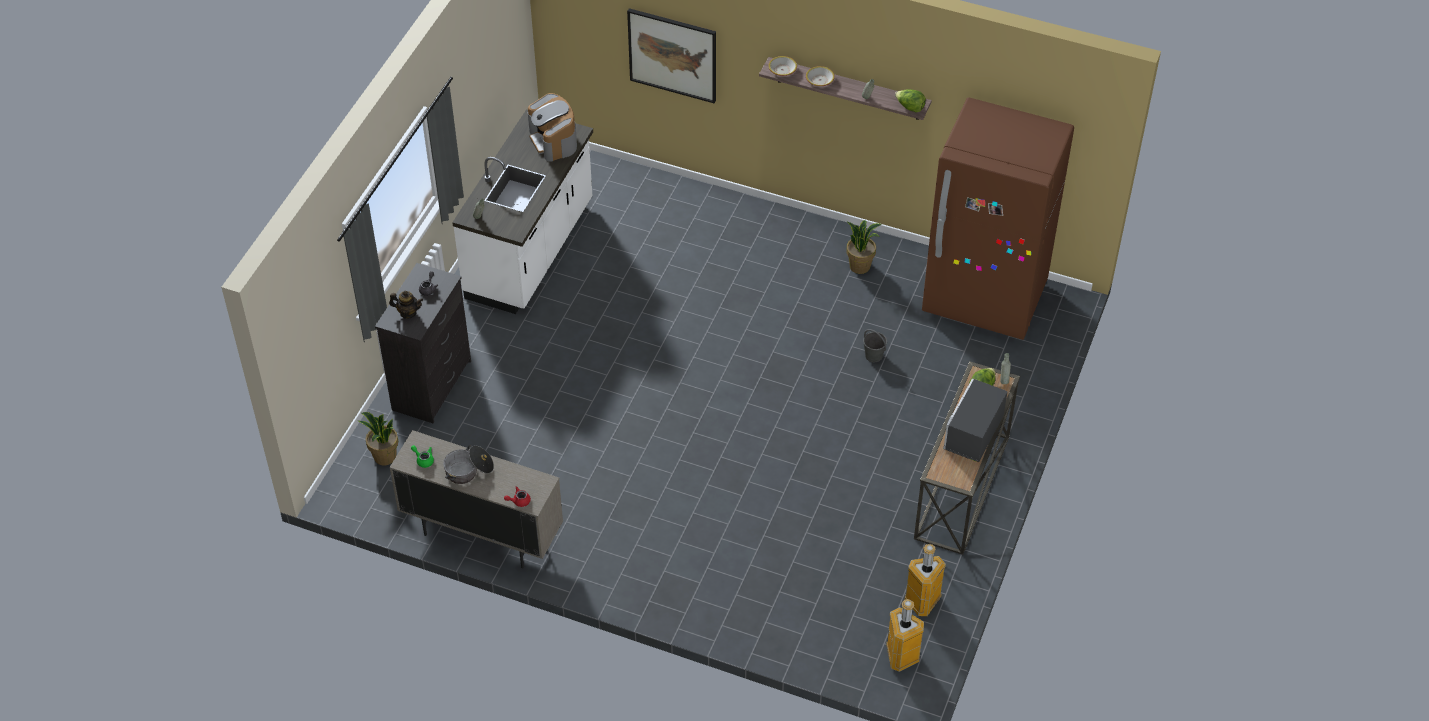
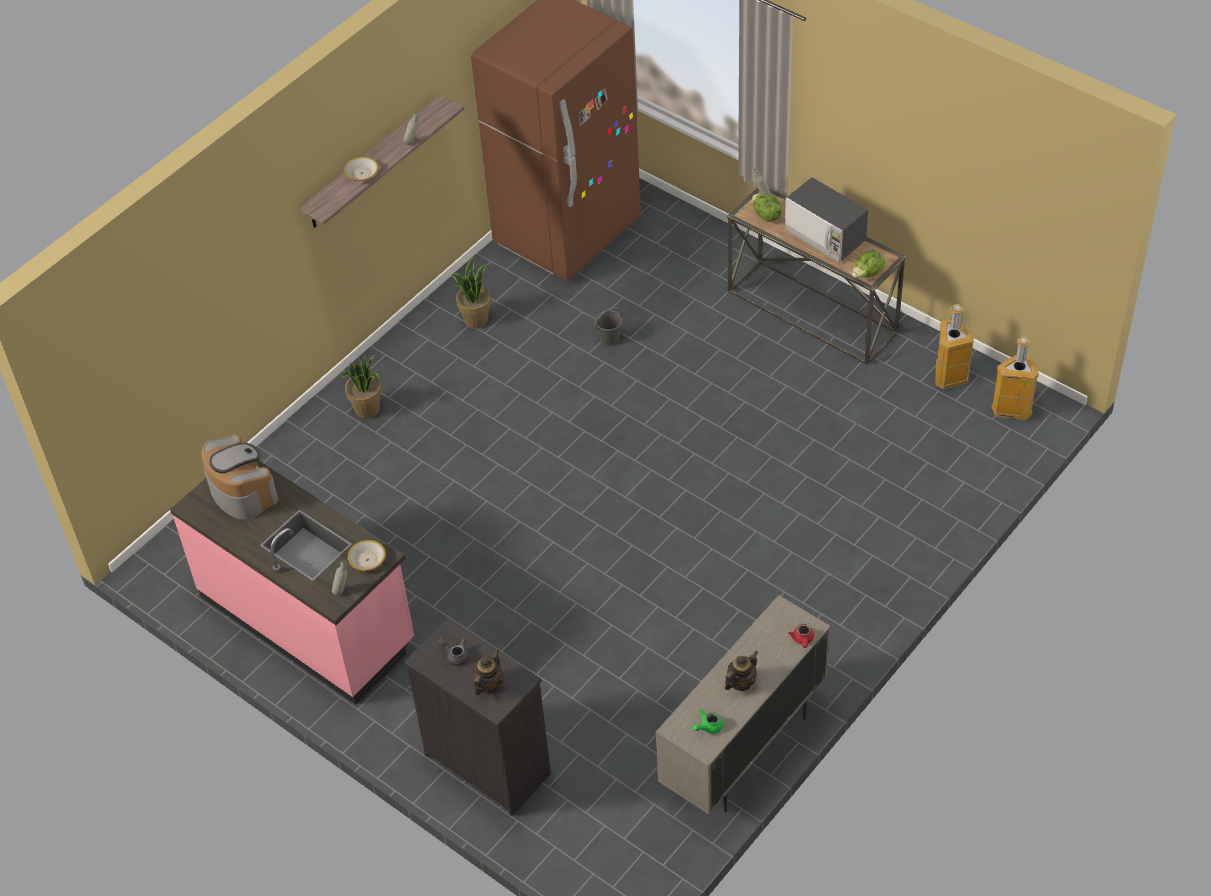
camera: 70 degrees left, 0 degrees up
(384, 457) = (586, 836): potted plant -> potted plant (367, 409)
(469, 471) = (741, 682): cooking pot -> teapot
(531, 251) = (308, 619): white counter -> pink counter
(554, 140) = (241, 490): coffee machine -> coffee machine turned 120 degrees counterclockwise
(673, 54) = (213, 311): picture -> none
(782, 70) = (328, 201): bowl -> bowl (367, 560)
(910, 107) = (443, 112): lettuce -> lettuce (867, 274)

